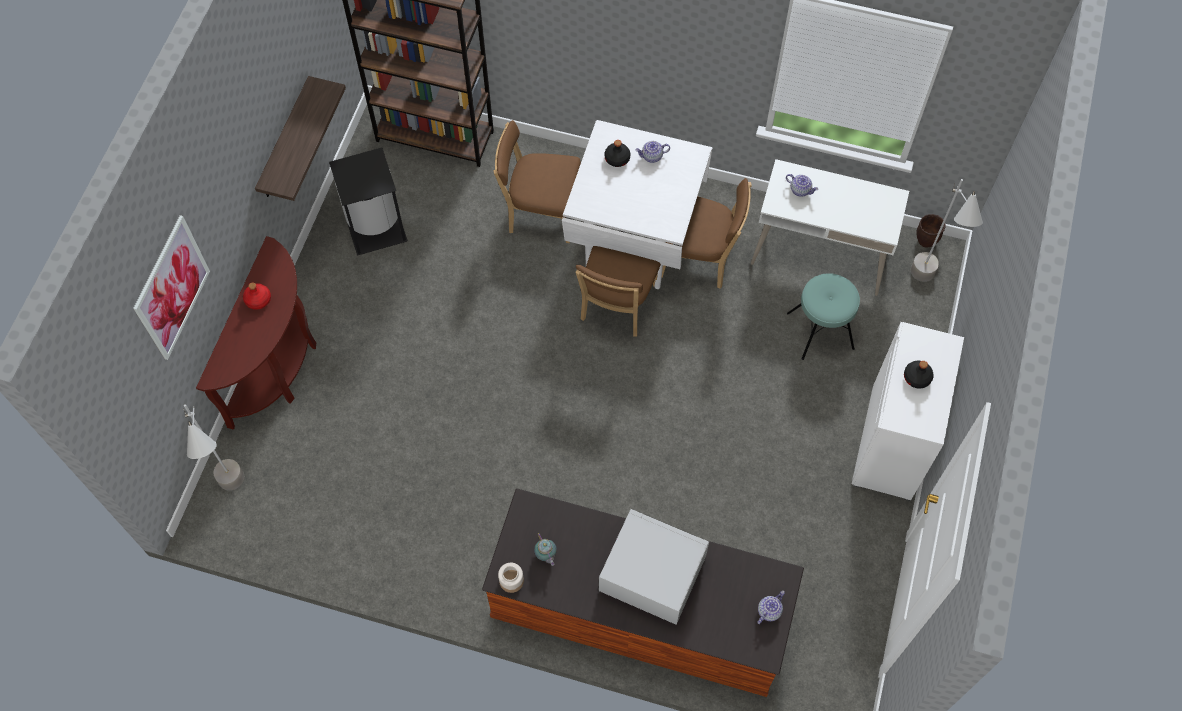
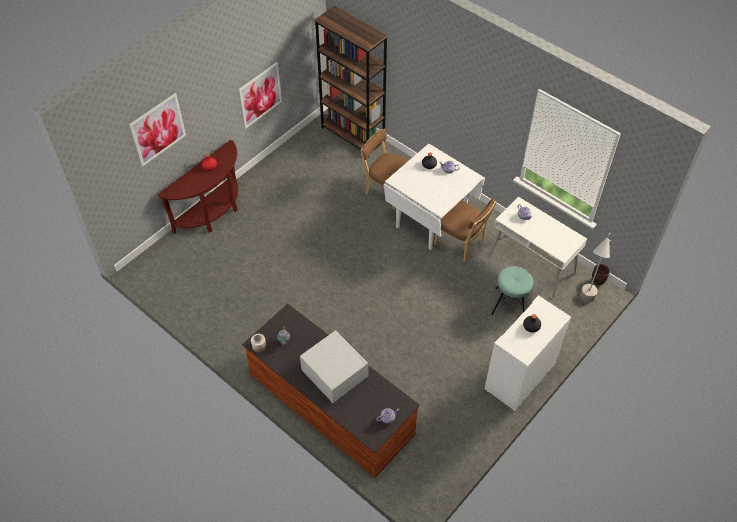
camera: 25 degrees right, 10 degrees down
(238, 496) = (158, 265): grey floor lamp -> none
(285, 140) = (260, 95): shelf -> picture
(376, 226) = (299, 167): black trash can -> none
(616, 306) = (402, 249): brown chair -> none

